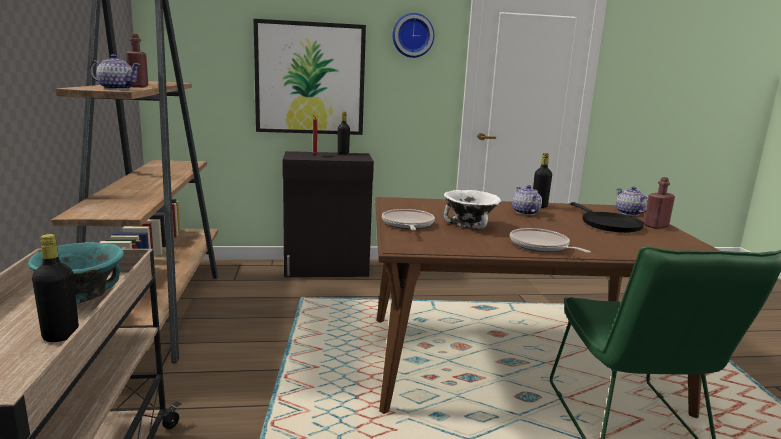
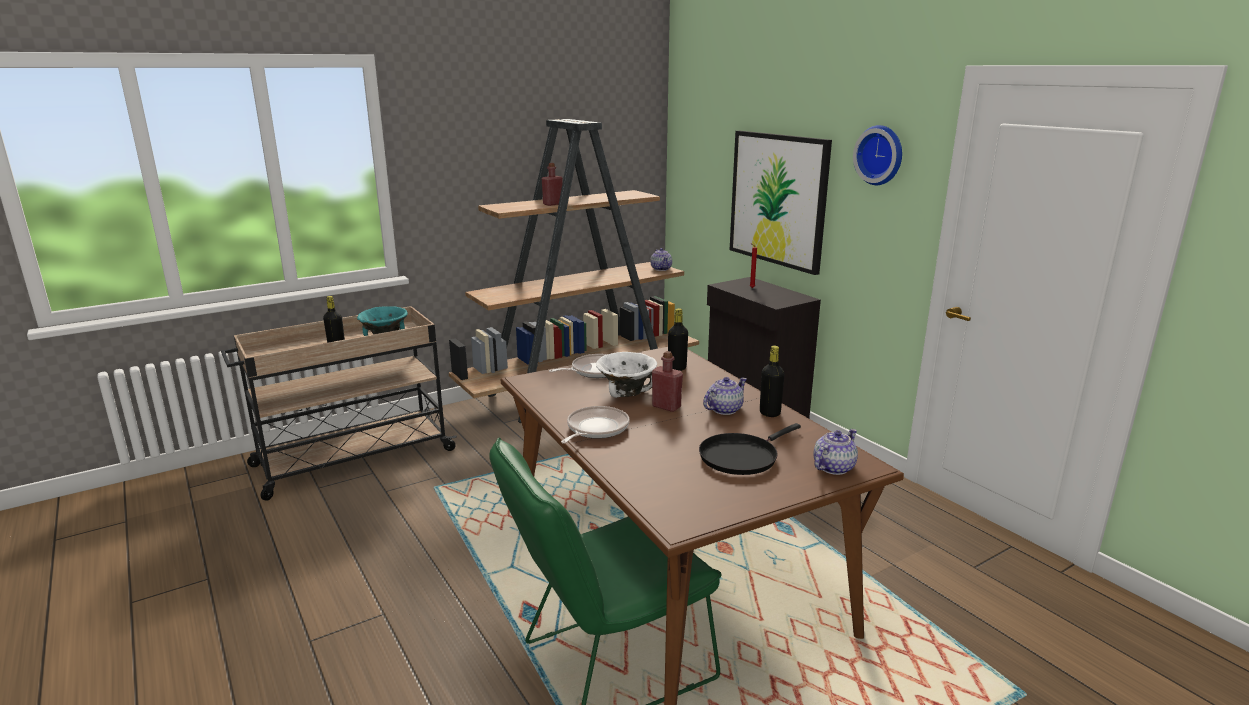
camera: 65 degrees right, 5 degrees up
(117, 89) = (513, 208): teapot -> teapot (661, 269)
(343, 153) = (788, 293): black bottle -> black bottle (677, 368)
(656, 226) = (784, 487): red bottle -> red bottle (666, 406)

